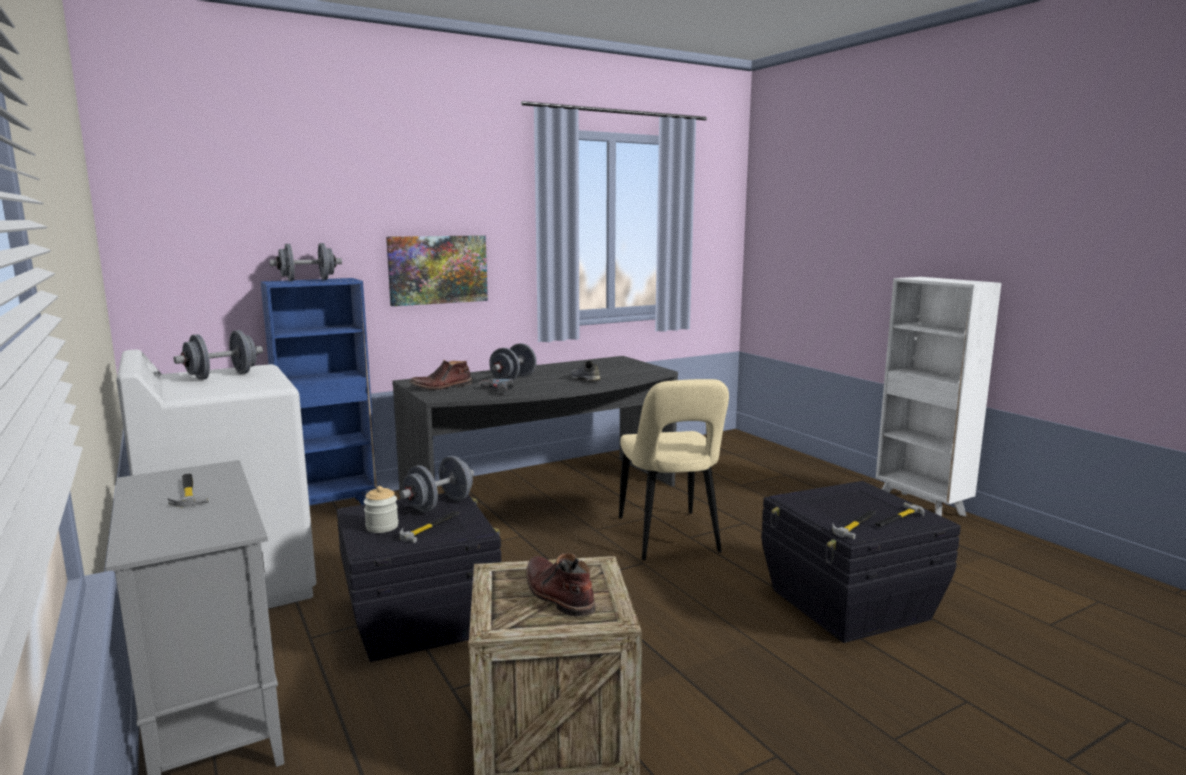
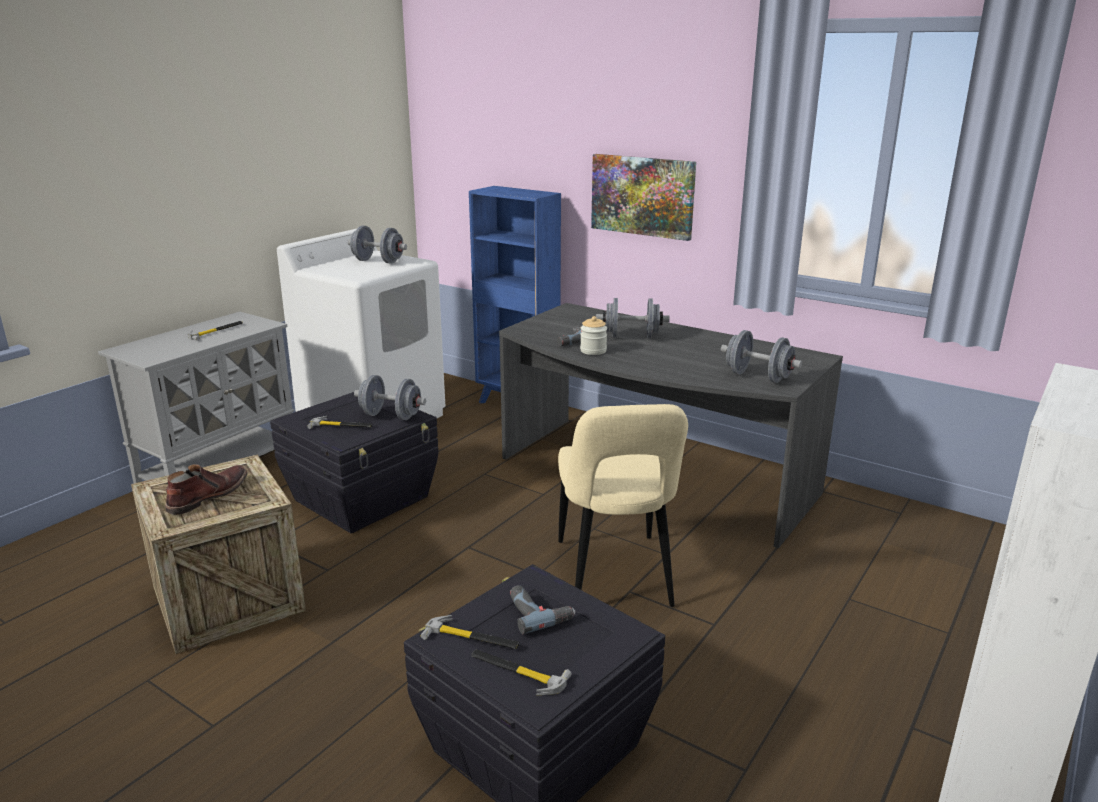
camera: 65 degrees right, 10 degrees up
(308, 280) = (516, 190): grey dumbbell -> grey dumbbell (758, 377)
(382, 527) = (334, 410): jar -> jar (593, 351)
(441, 387) = (562, 321): brown boot -> none
(584, 379) = (674, 362): grey shoe -> none
(669, 538) = (614, 578): beige chair -> beige chair turned 60 degrees counterclockwise
(830, 503) = (538, 612): none -> power drill

